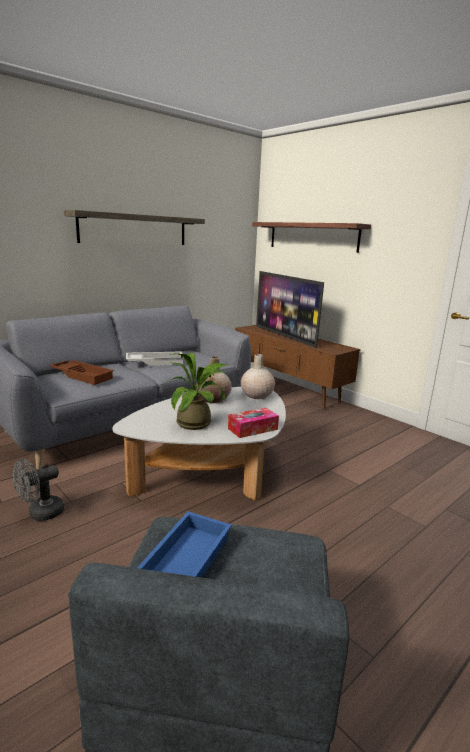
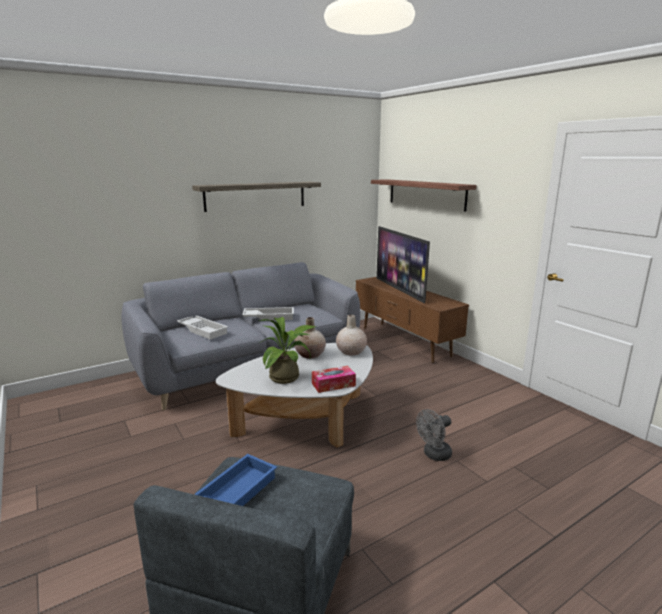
camera: 10 degrees right, 0 degrees up
(41, 513) = (158, 447): grey fan -> grey fan (434, 455)
(83, 375) = (203, 330): brown tray -> white tray

